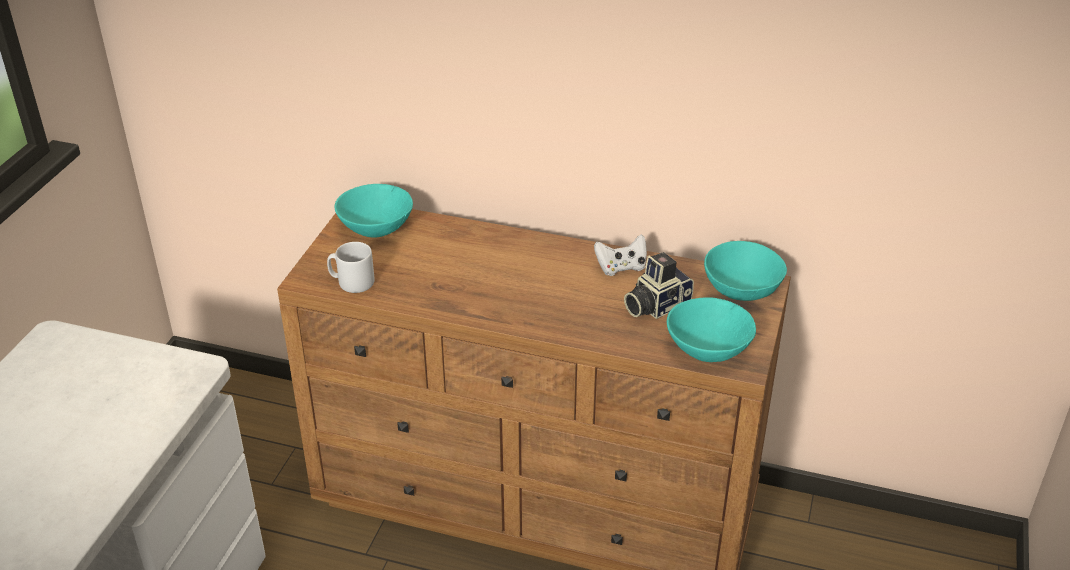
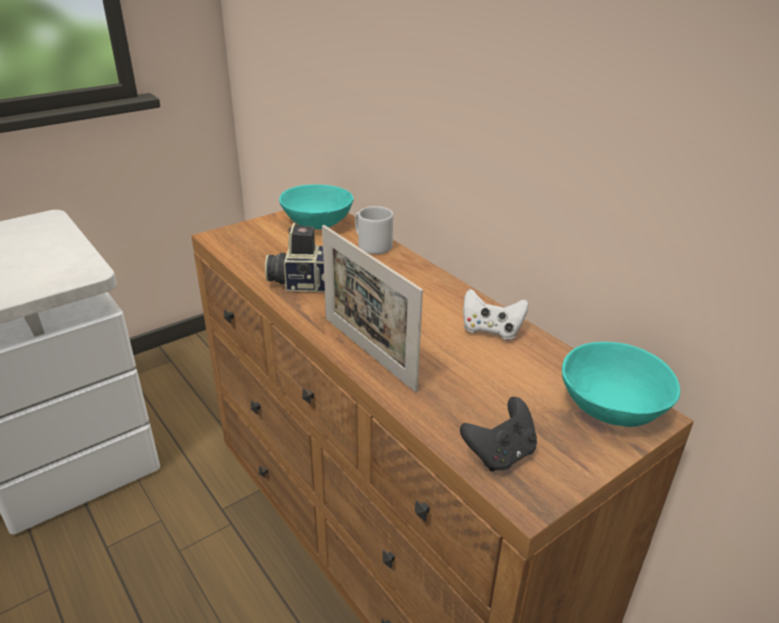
camera: 35 degrees right, 5 degrees down
(352, 282) = (245, 251): grey mug -> grey mug (372, 245)
(559, 323) = (368, 352): none -> picture frame
(655, 305) = (488, 379): camera -> camera (303, 282)
(708, 349) = (500, 454): turquoise bowl -> black game controller

